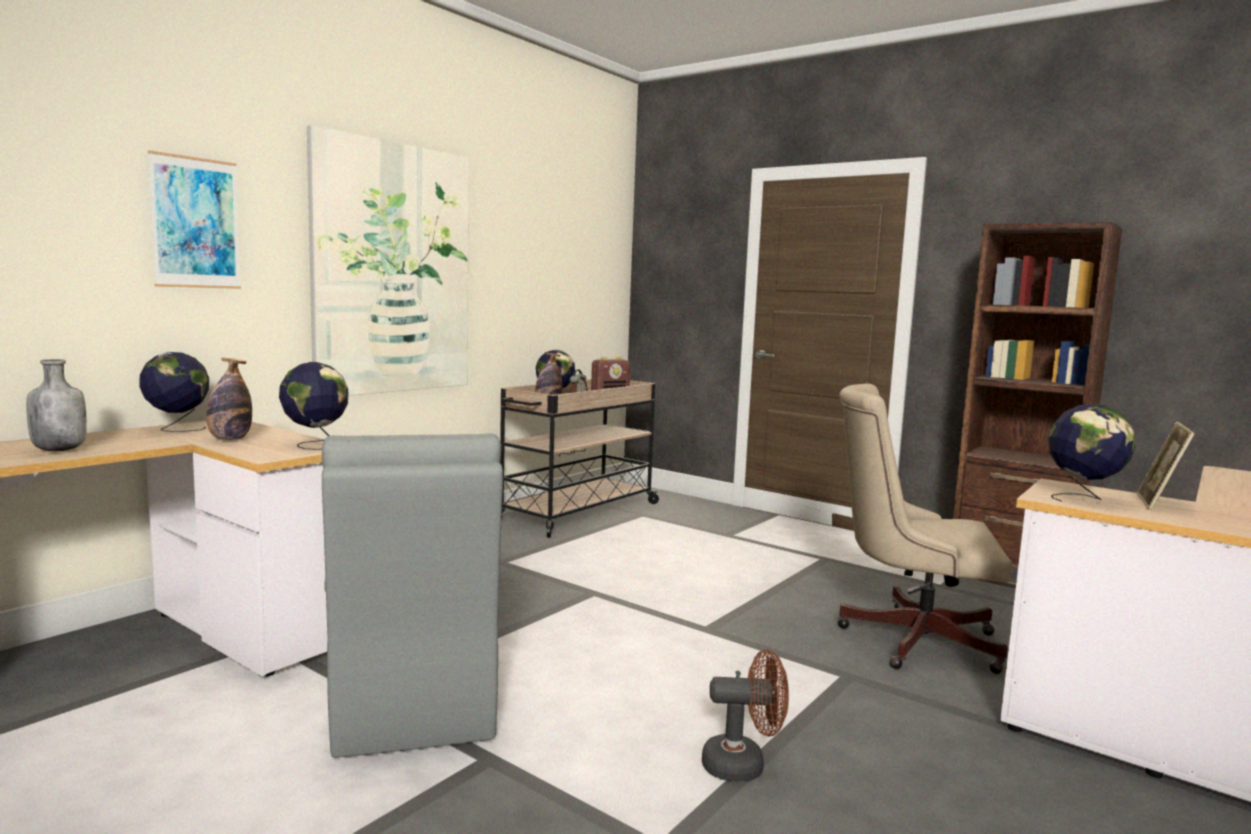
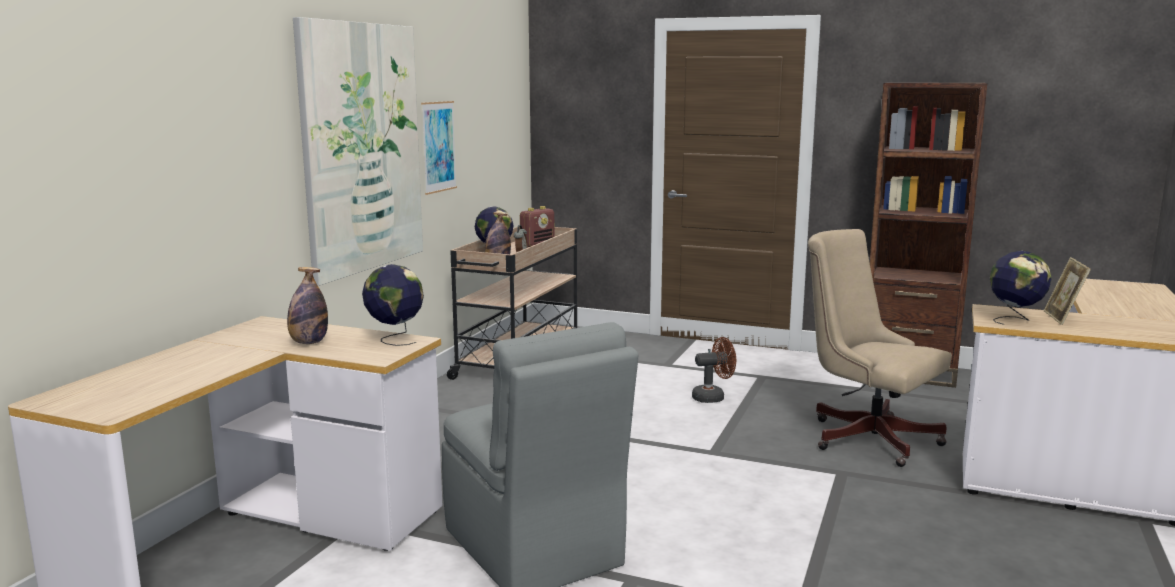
camera: 15 degrees left, 5 degrees up
(60, 450) = (179, 375): grey bottle -> none
(177, 429) = (236, 337): globe -> none
(195, 223) = (219, 131): picture -> picture (438, 146)
(743, 765) = (814, 550): brown fan -> brown fan (713, 397)
(909, 638) = (866, 436): beige office chair -> beige office chair turned 45 degrees clockwise

